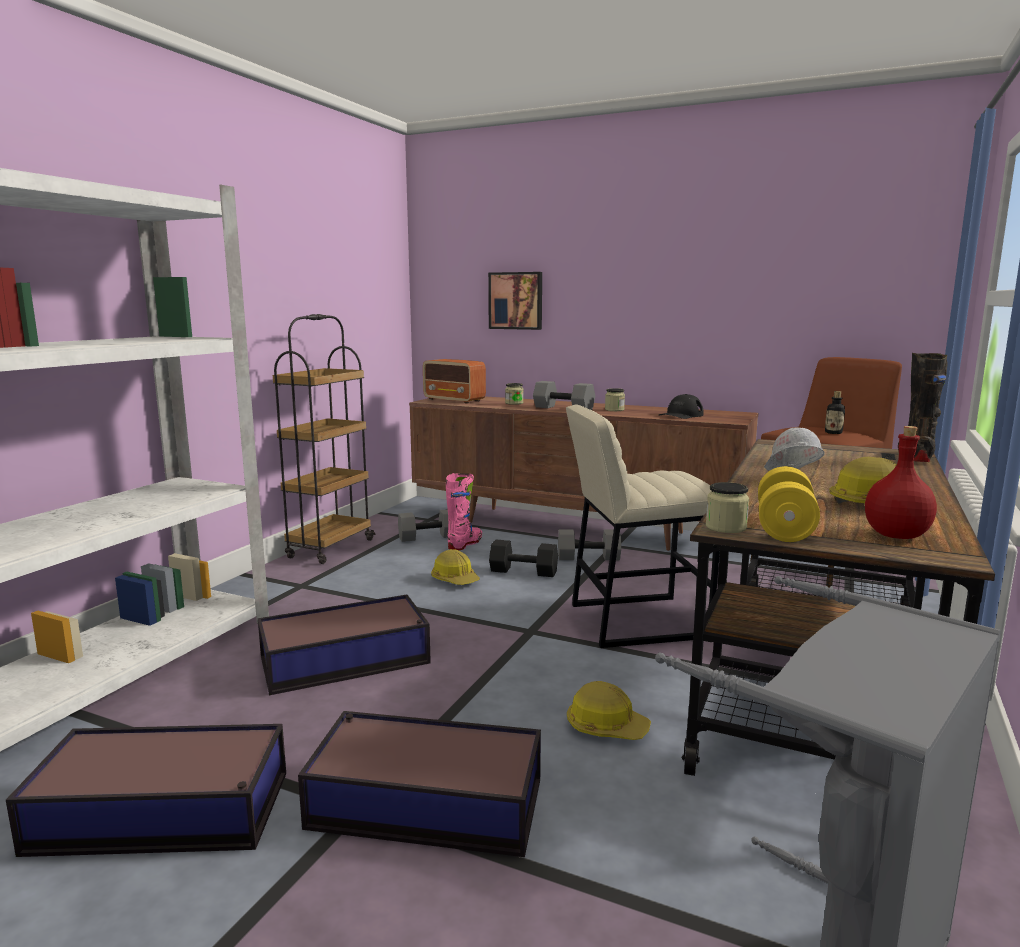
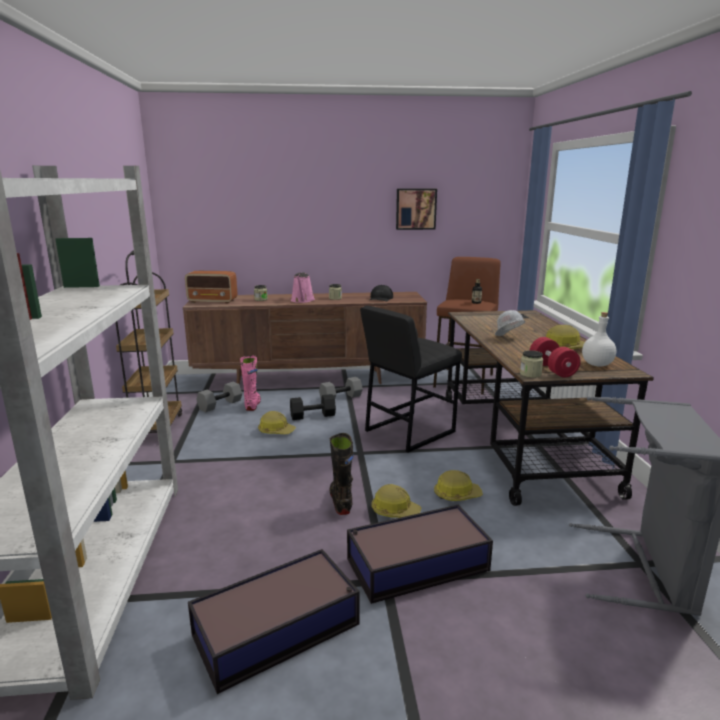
camera: 30 degrees left, 5 degrees up
(347, 660) = (272, 502): storage box -> none
(485, 720) = (395, 511): none -> hard hat
(516, 300) = (247, 224): picture -> picture (415, 209)
(564, 408) = (302, 300): grey dumbbell -> pink watering can
(635, 621) = (408, 432): beige chair -> black chair
(784, 528) = (552, 369): yellow dumbbell -> red dumbbell
(897, 536) = (597, 364): red bottle -> white bottle
(915, 456) = (534, 314): black boot -> black boot (341, 502)

